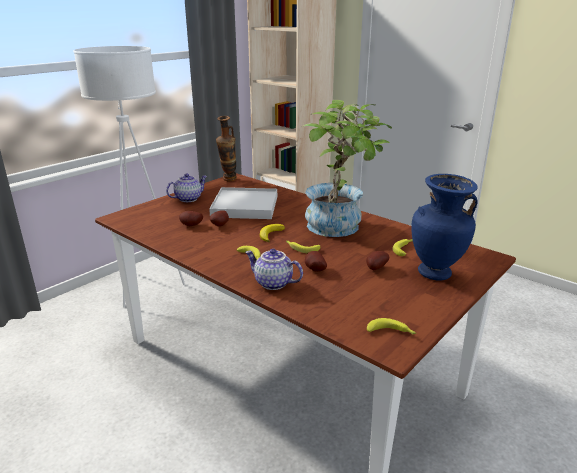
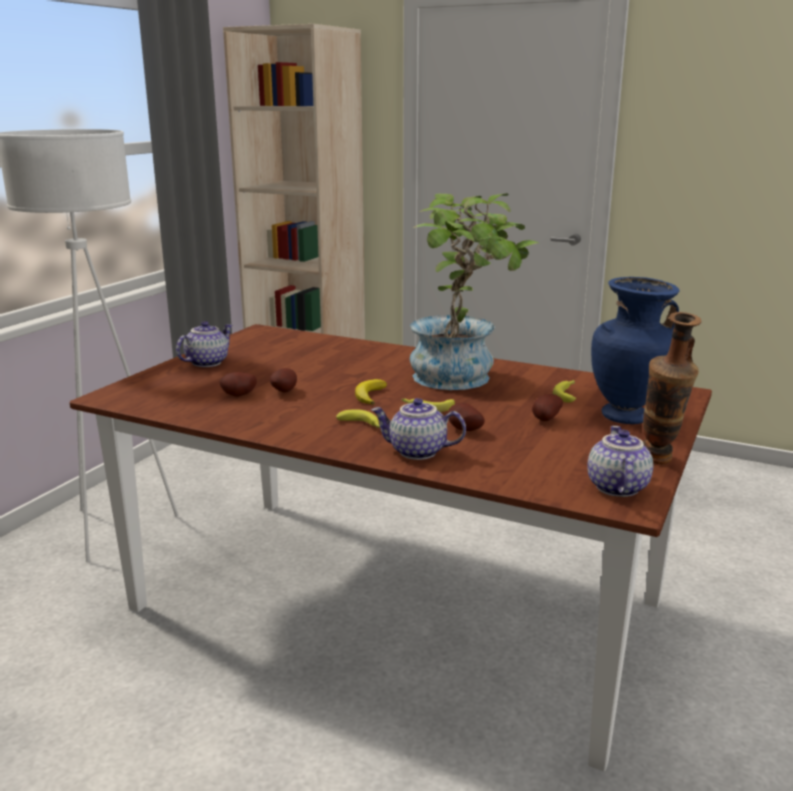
camera: 15 degrees left, 5 degrees down
(228, 180) = (253, 334): vase -> vase (659, 462)
(245, 206) = (304, 365): white tray -> none
(391, 332) = (615, 487): banana -> teapot

